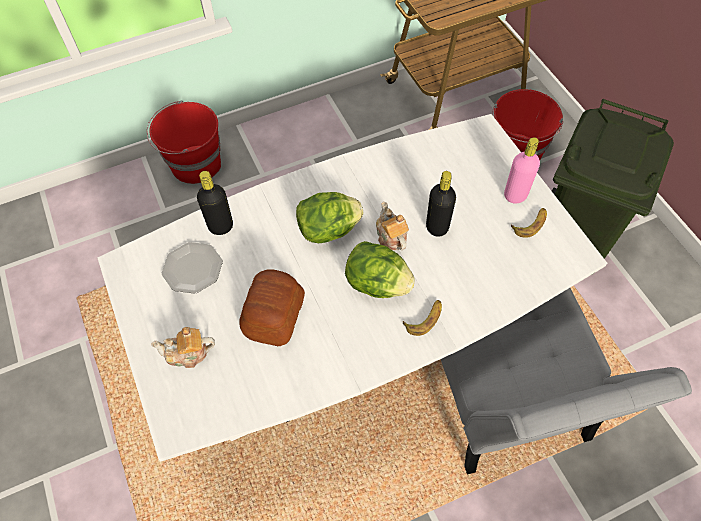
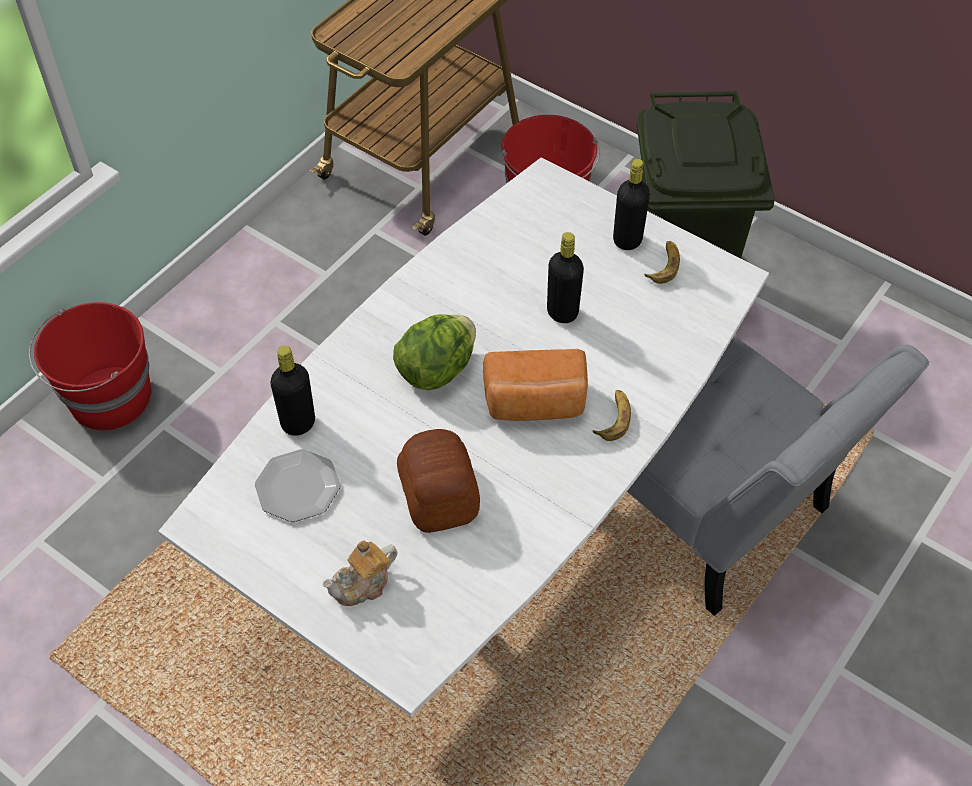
camera: 30 degrees left, 5 degrees down
(377, 283) = (535, 404): lettuce -> bread
(391, 236) = (516, 345): teapot -> none
(515, 195) = (627, 240): pink bottle -> black bottle

